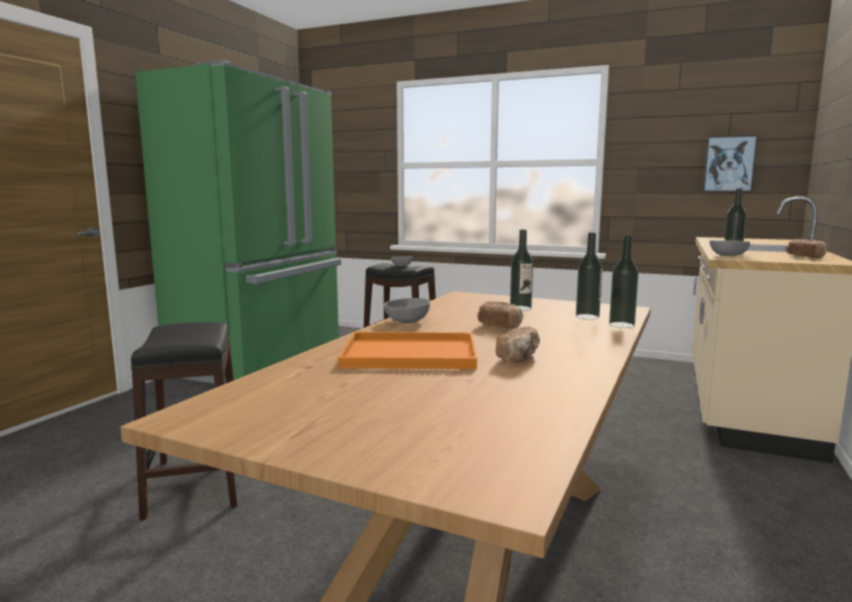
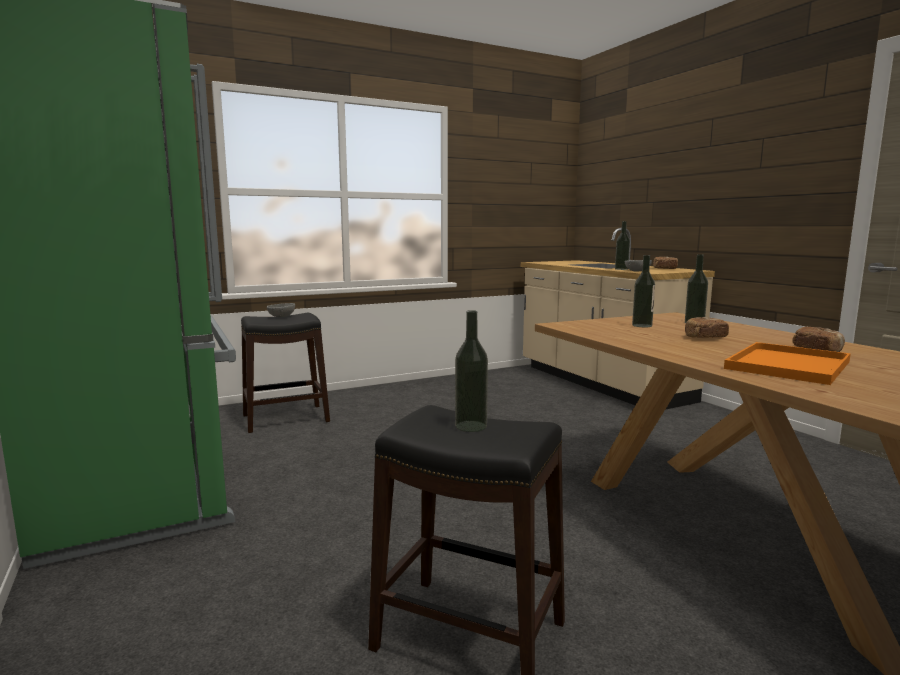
camera: 50 degrees left, 0 degrees up
(406, 321) = (658, 349): grey bowl -> none
(621, 325) = (730, 323): bottle -> bottle (471, 426)
(729, 164) = (533, 203): picture -> none

